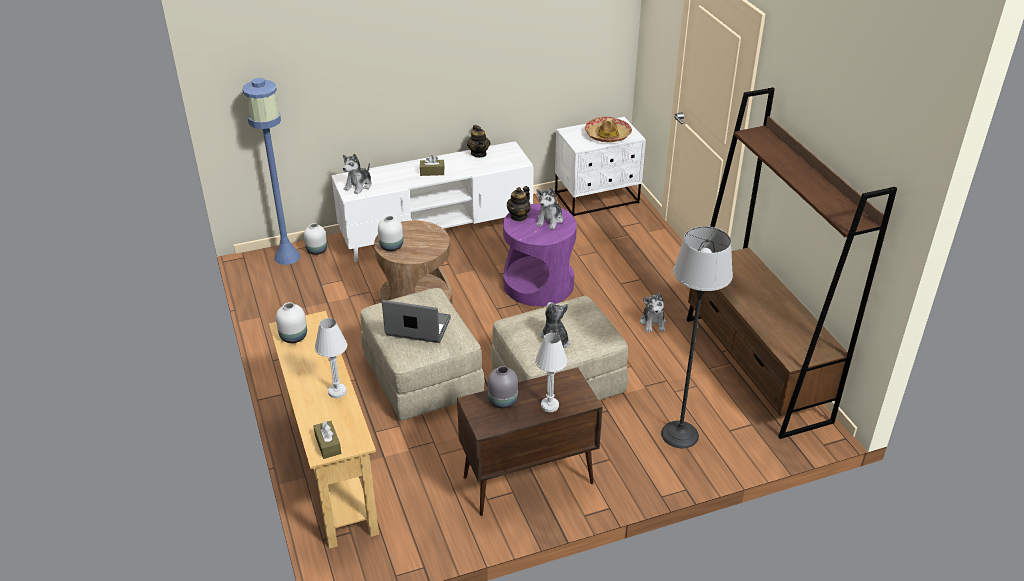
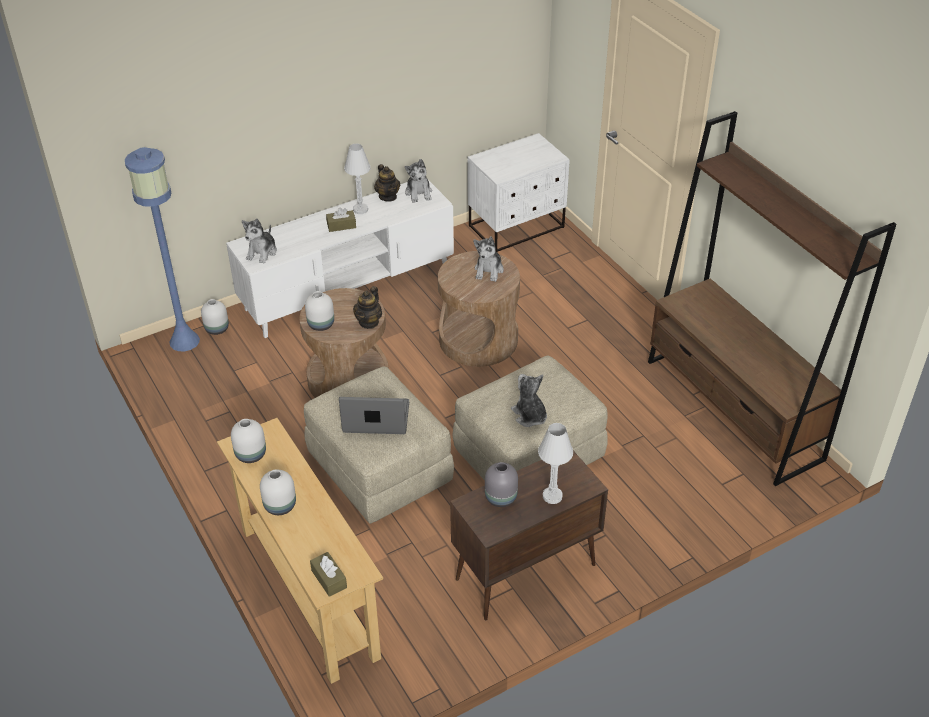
camera: 10 degrees left, 5 degrees up
(306, 380) = (281, 505): none -> white vase
(337, 392) = (320, 514): white table lamp -> white table lamp (360, 209)
(519, 216) = (453, 270): teapot -> teapot (369, 322)
(538, 284) = (478, 339): purple side table -> brown side table
(607, 135) = (526, 158): hat -> none
(653, 322) = (613, 370): plush toy -> plush toy (419, 193)
(679, 434) = (671, 496): floor lamp -> none

